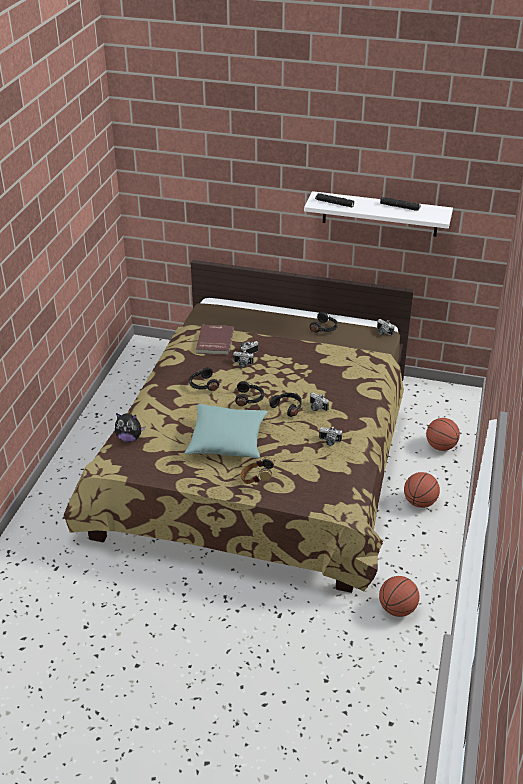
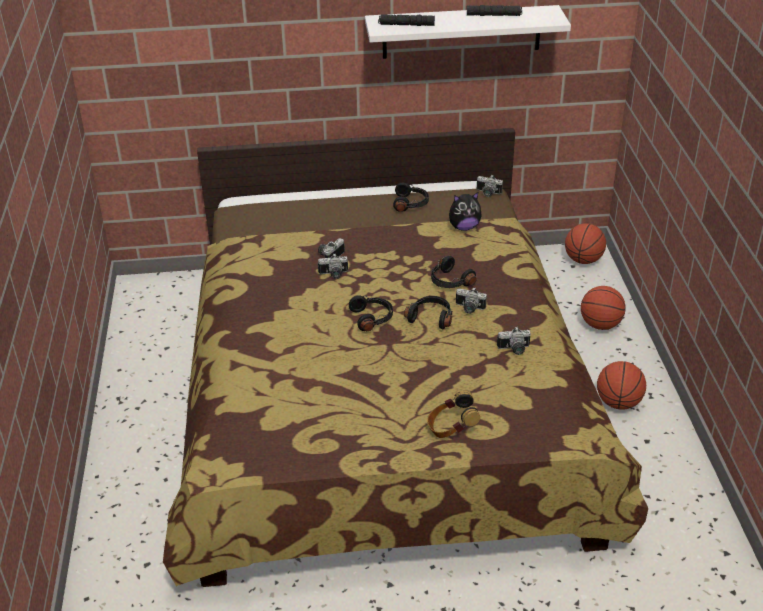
camera: 20 degrees left, 0 degrees up
(129, 438) = (233, 418): plush toy -> plush toy (464, 227)
(203, 385) = (296, 315): black headphones -> black headphones (450, 281)
(214, 341) = (275, 253): red book -> none
(227, 441) = (377, 385): turquoise pillow -> none
(397, 609) = (676, 553): basketball -> basketball (583, 260)

